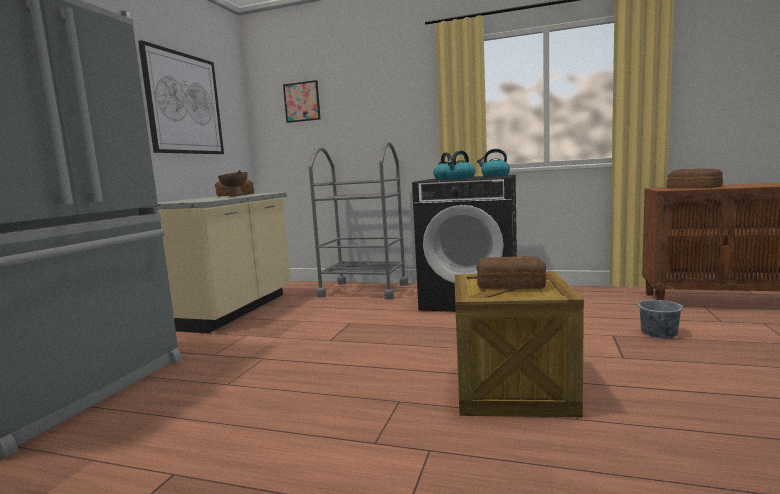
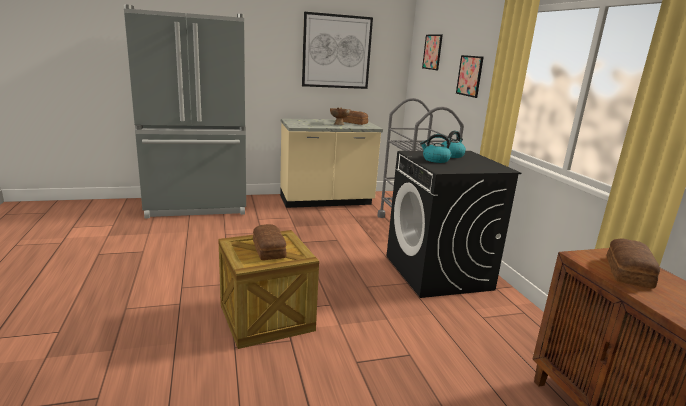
camera: 55 degrees right, 10 degrees up
(384, 114) = (469, 76): none -> picture
(494, 176) = (468, 168): kettle -> none
(658, 333) = (441, 382): grey bucket -> none

